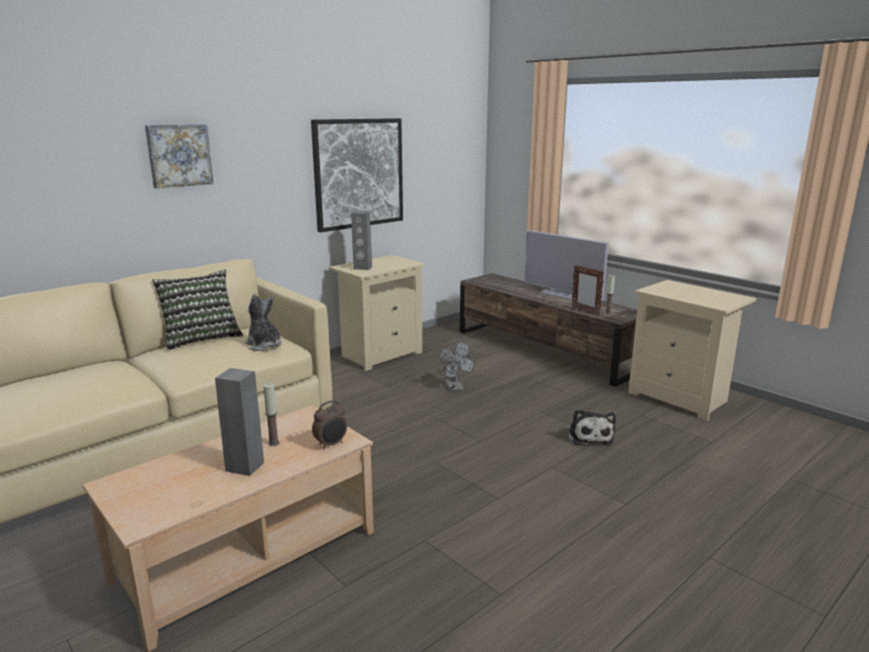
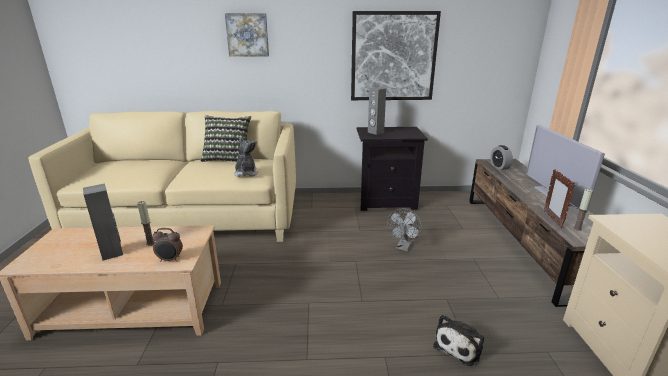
camera: 40 degrees right, 5 degrees up
(380, 354) = (386, 201): beige nightstand -> black nightstand
(490, 282) = (499, 166): none -> alarm clock

